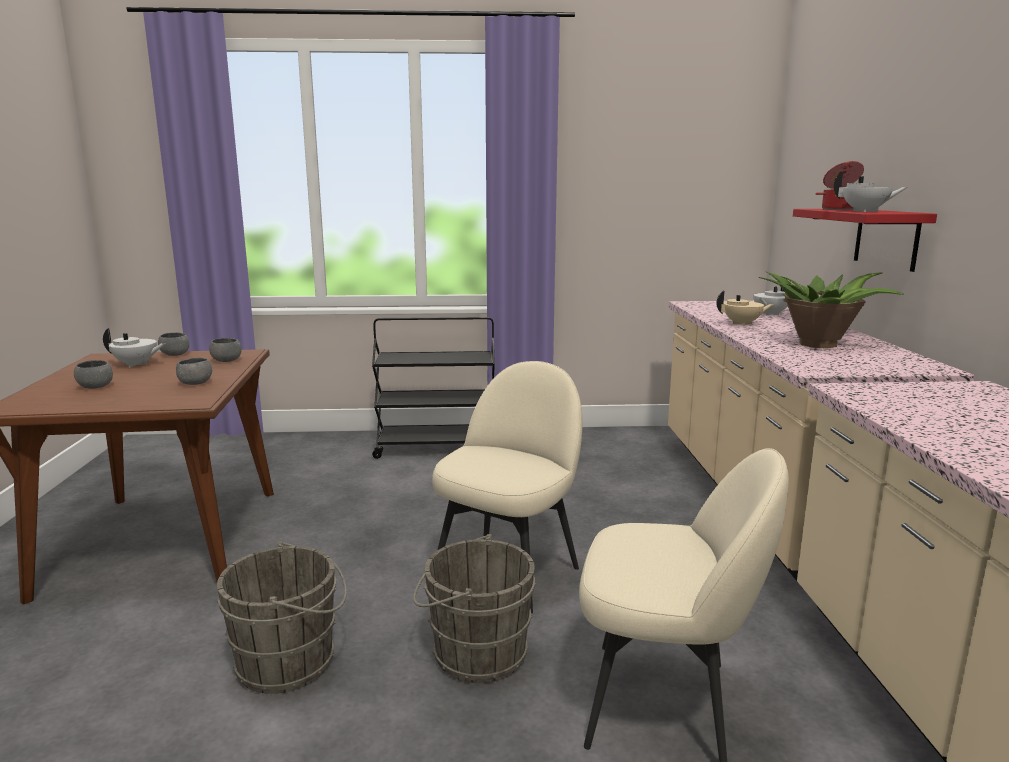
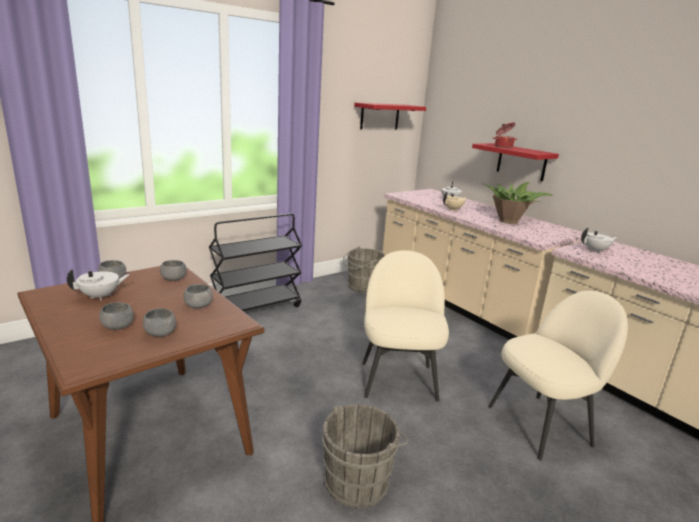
camera: 35 degrees left, 5 degrees up
(113, 397) = (160, 333): none -> grey bowl
(474, 653) = (441, 433): grey bucket -> grey bucket (362, 287)
(679, 180) = (379, 116): none -> red shelf
(865, 211) = (525, 151): white teapot -> white teapot (595, 250)

